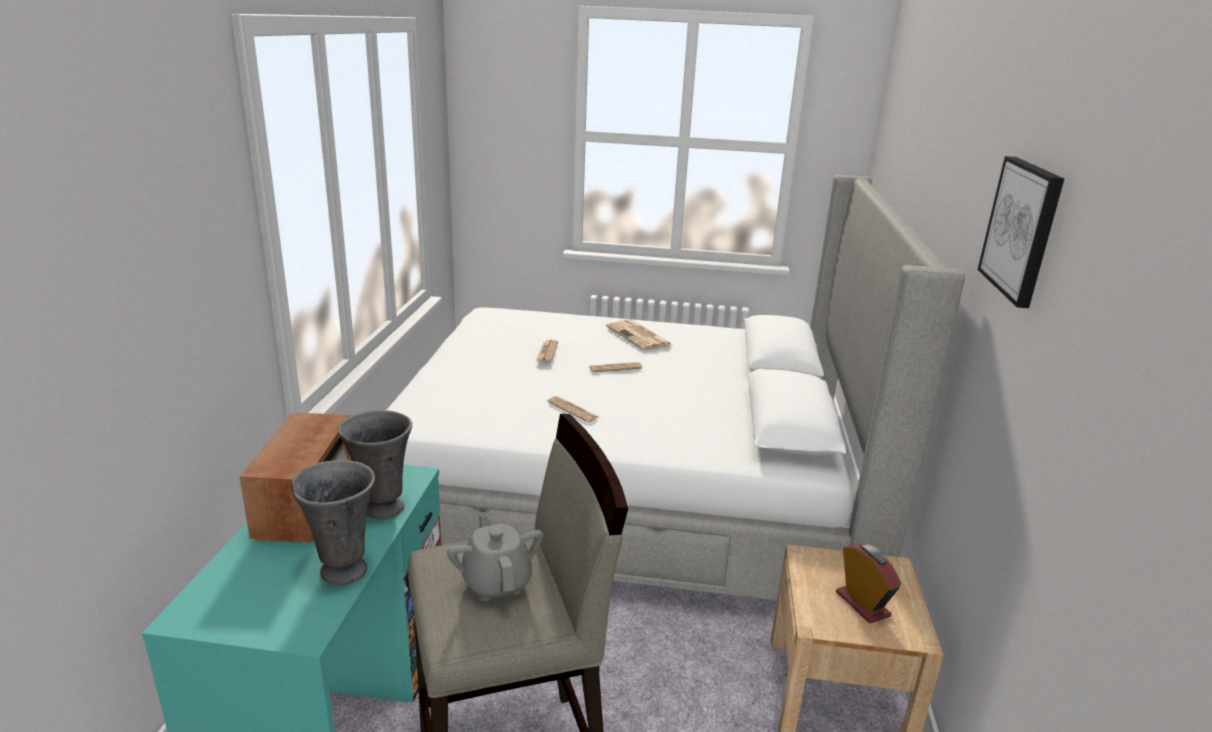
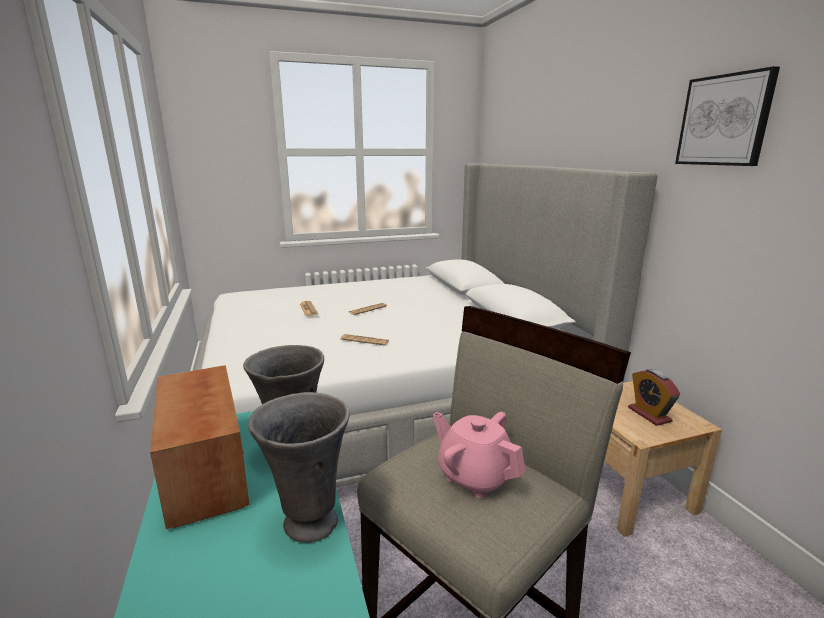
camera: 25 degrees left, 5 degrees down
(497, 582) = (474, 476): grey teapot -> pink teapot
(639, 336) = (364, 289): newspaper -> none
(862, 604) = (649, 414): alarm clock -> alarm clock turned 150 degrees counterclockwise

